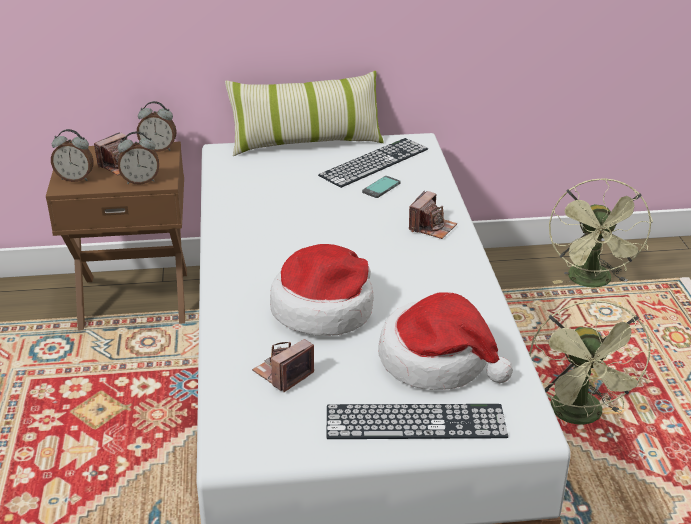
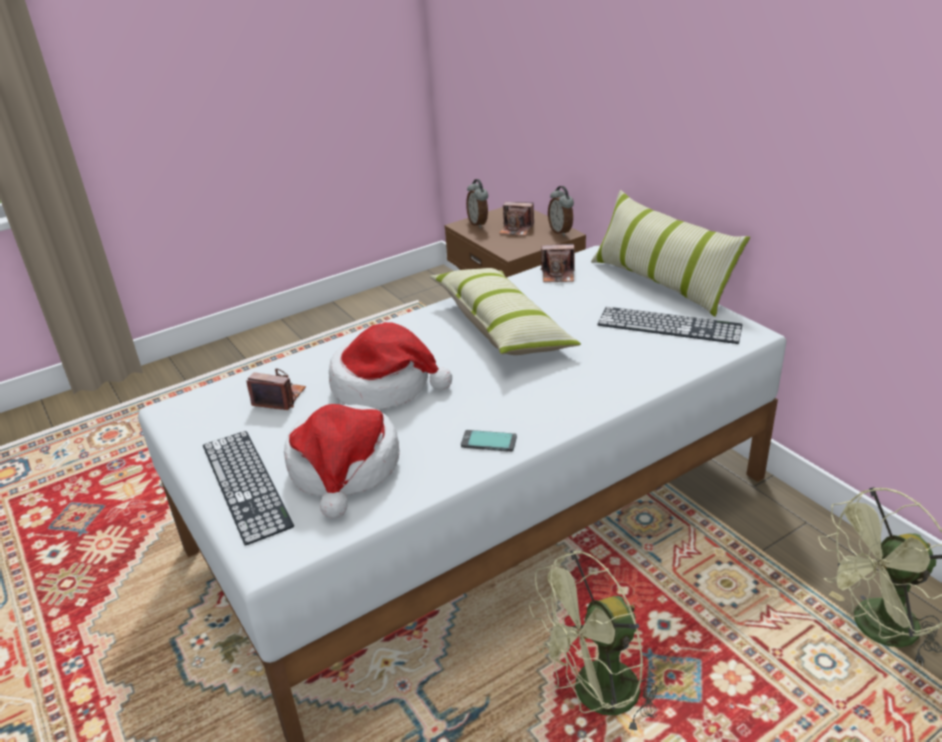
camera: 65 degrees right, 0 degrees up
(140, 181) = (502, 245): alarm clock -> none
(292, 227) = (501, 327): none -> pillow
(381, 188) = (623, 345): phone -> phone (488, 442)
(432, 227) = (578, 395): camera -> camera (558, 275)

